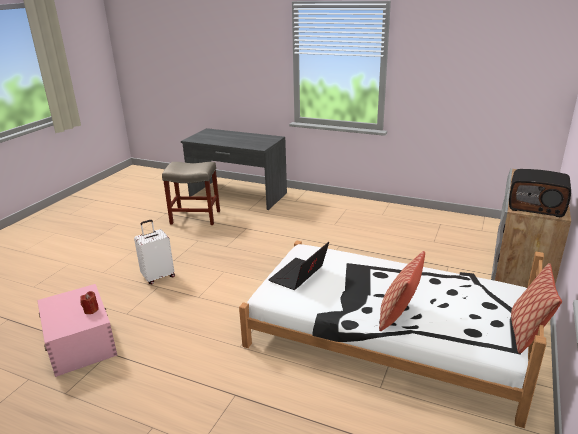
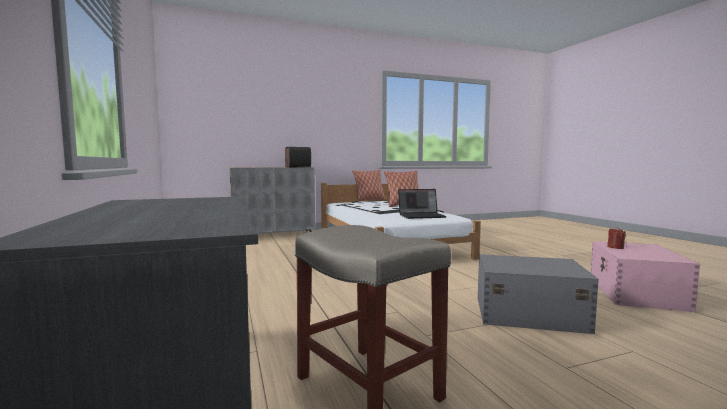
camera: 135 degrees left, 20 degrees down
(158, 276) = (527, 313): white suitcase -> grey storage box

